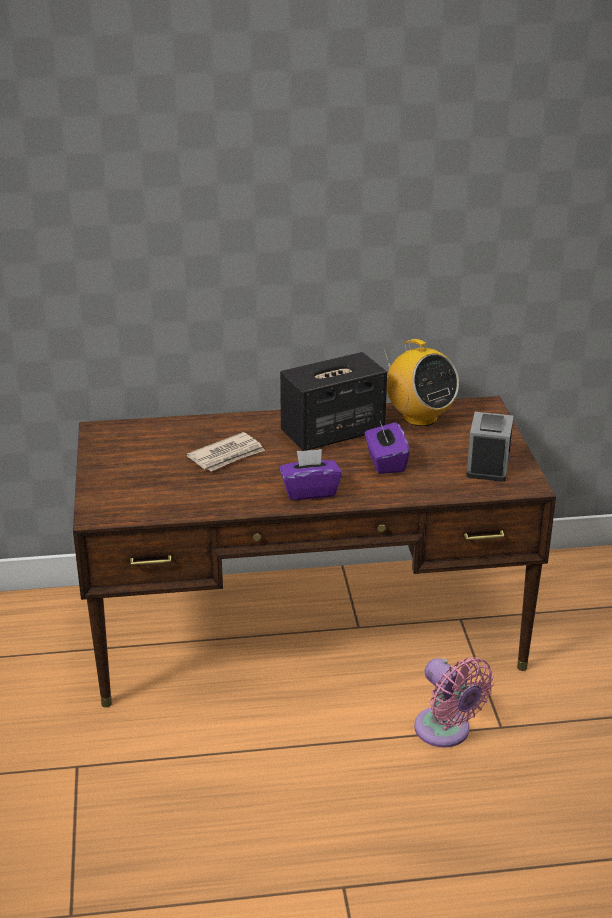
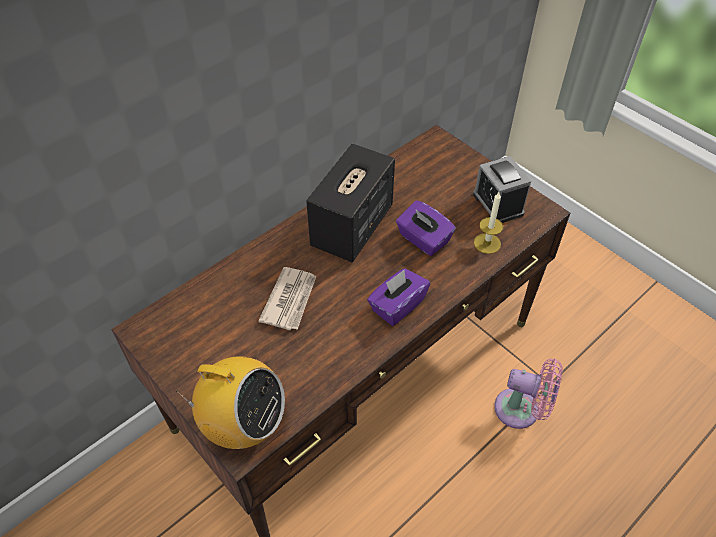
camera: 35 degrees left, 20 degrees up
(419, 417) = (402, 176): radio -> radio (243, 424)
(442, 485) = (487, 243): none -> candle

